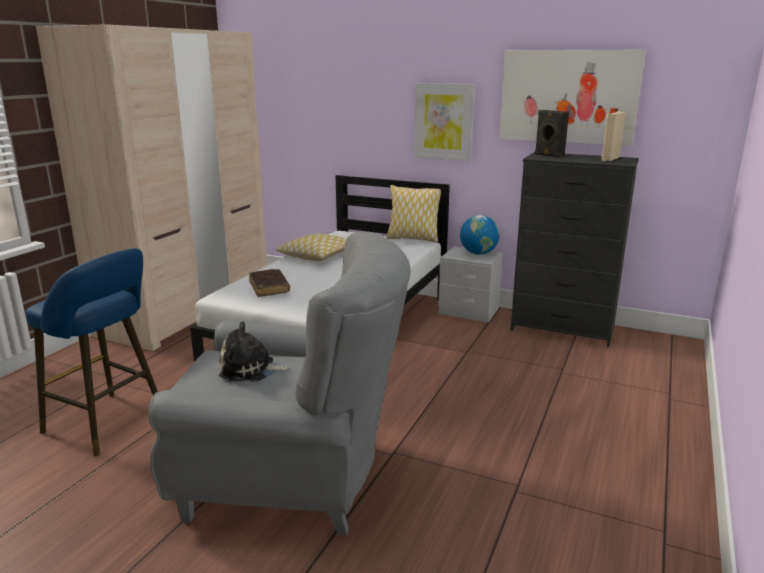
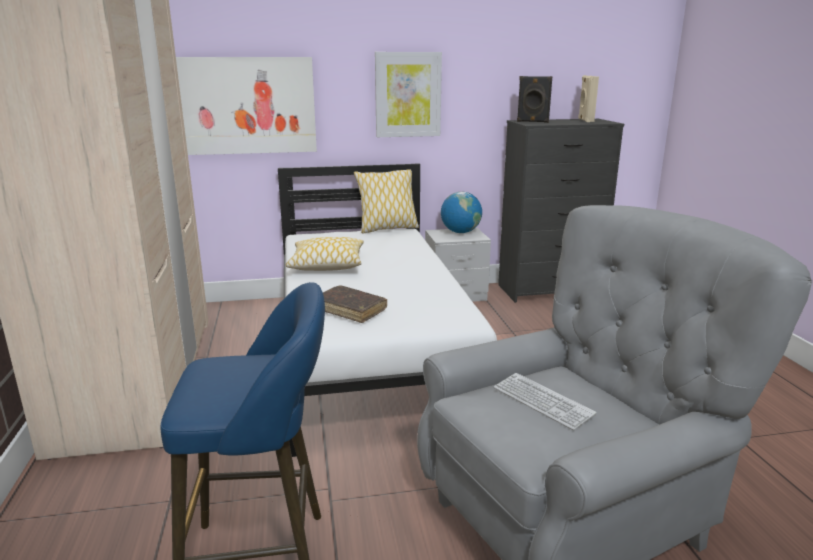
camera: 35 degrees left, 0 degrees up
(250, 370) = (542, 402): plush toy -> keyboard
(568, 96) = (533, 63): picture -> picture (244, 106)

